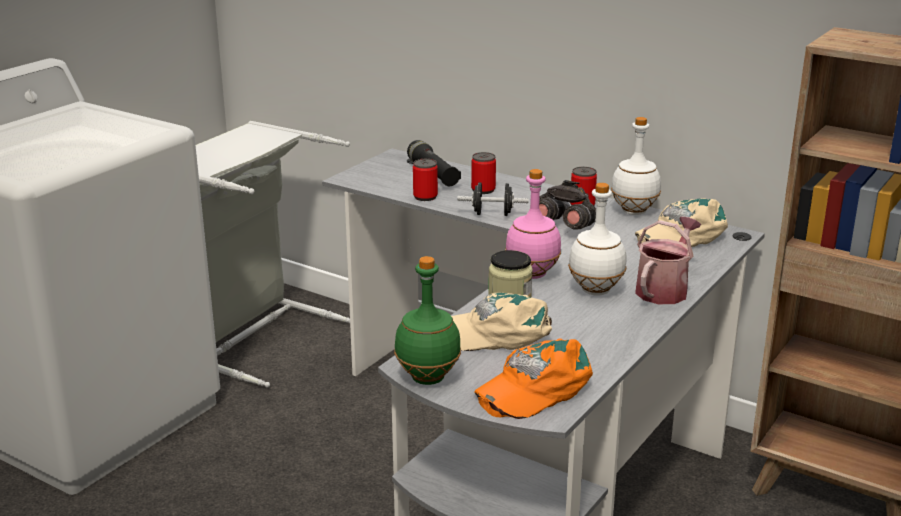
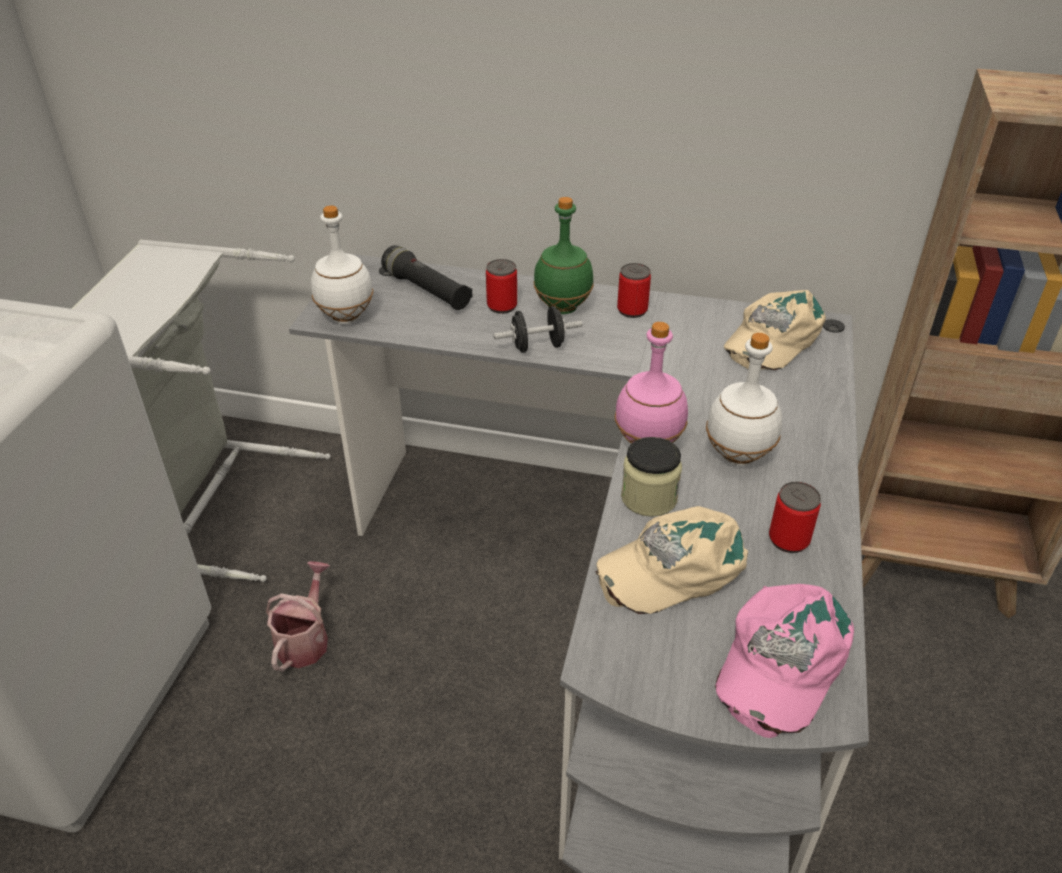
camera: 20 degrees left, 15 degrees up
(425, 197) = (438, 332): can -> can (788, 539)
(428, 377) = (638, 683): green bottle -> green bottle (562, 307)
(534, 387) = (779, 662): orange cap -> pink cap
(565, 227) = (635, 351): grey binoculars -> none
(634, 212) = (695, 309): white bottle -> white bottle (346, 318)
(664, 289) = (811, 434): watering can -> watering can (305, 639)

